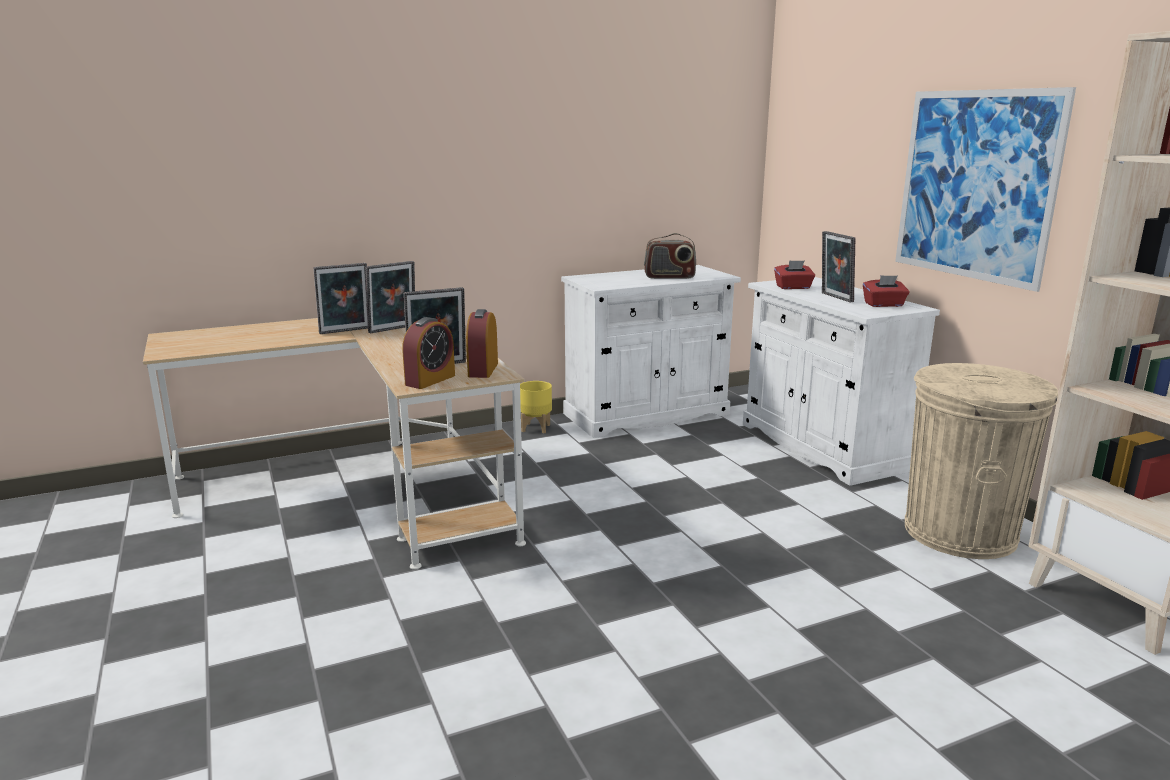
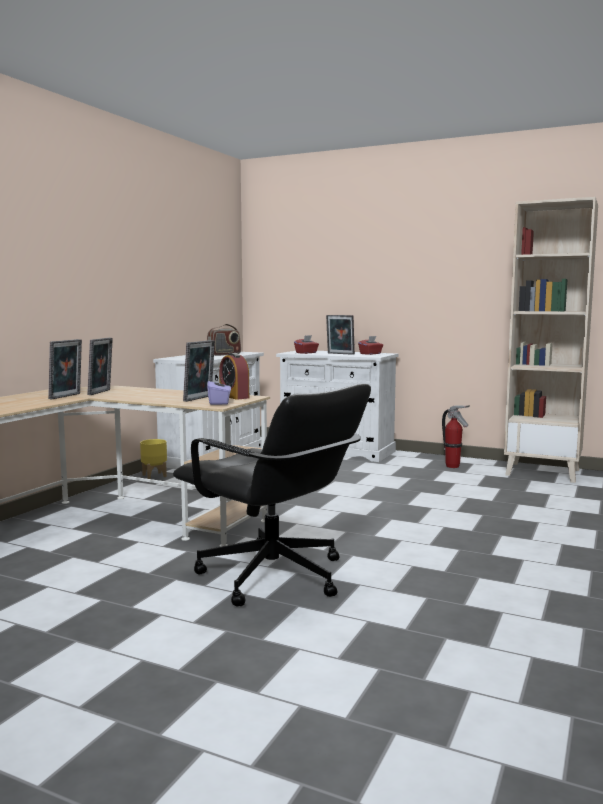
camera: 40 degrees left, 10 degrees down
(374, 640) = (273, 577): none -> black office chair
(430, 380) = (219, 402): alarm clock -> purple tissue box
(960, 532) = (453, 466): beige trash can -> fire extinguisher
(975, 185) = (407, 283): picture -> none

